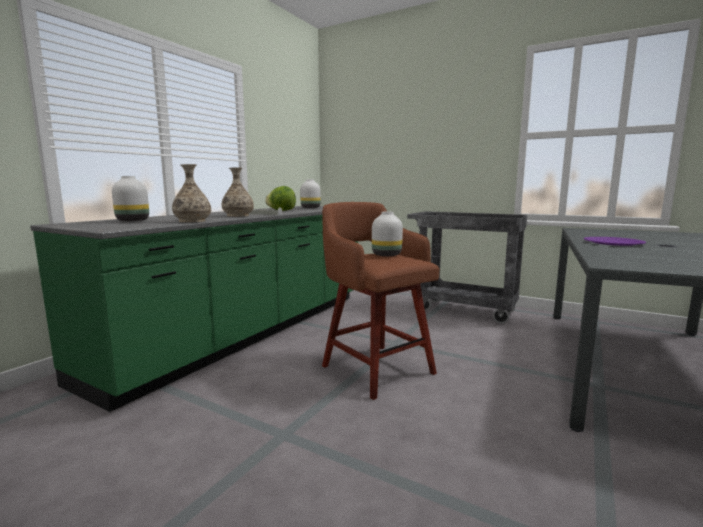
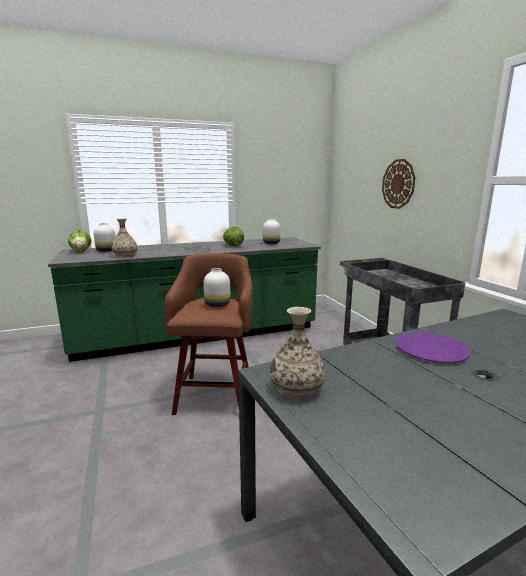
camera: 40 degrees right, 5 degrees up
(88, 223) = (81, 251): none -> lettuce
(238, 215) = (174, 251): vase -> vase (296, 389)
(424, 145) = (398, 184): none -> wall clock

